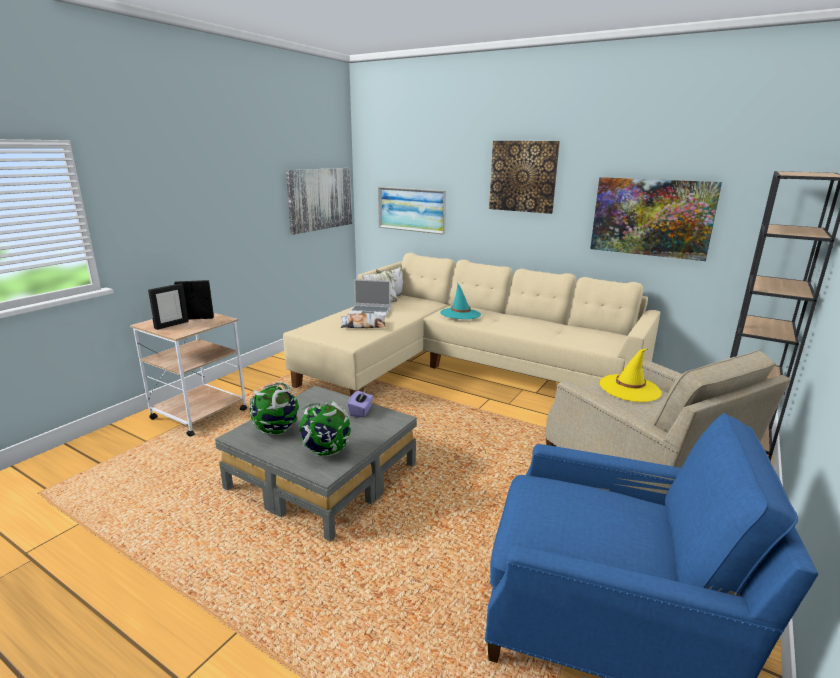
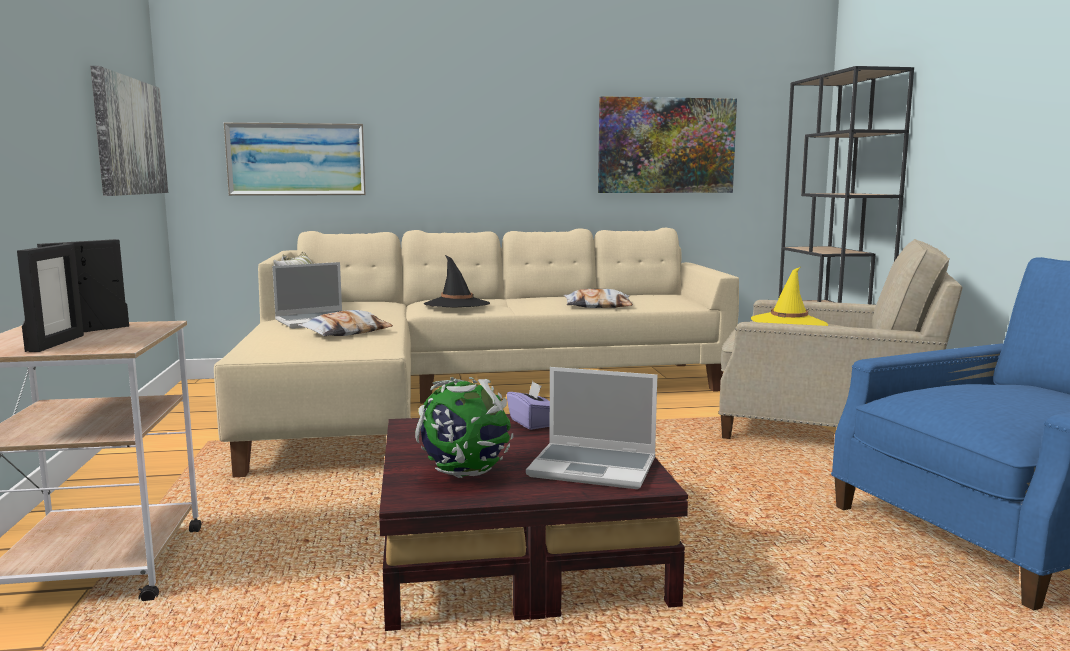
camera: 40 degrees left, 10 degrees down
(324, 476) = (520, 551): grey coffee table -> brown coffee table
(326, 452) = (594, 468): globe -> laptop
(460, 314) = (457, 304): turquoise hat -> black hat
(523, 176) = (492, 98): picture -> none
(544, 334) = (598, 306): none -> pillow

